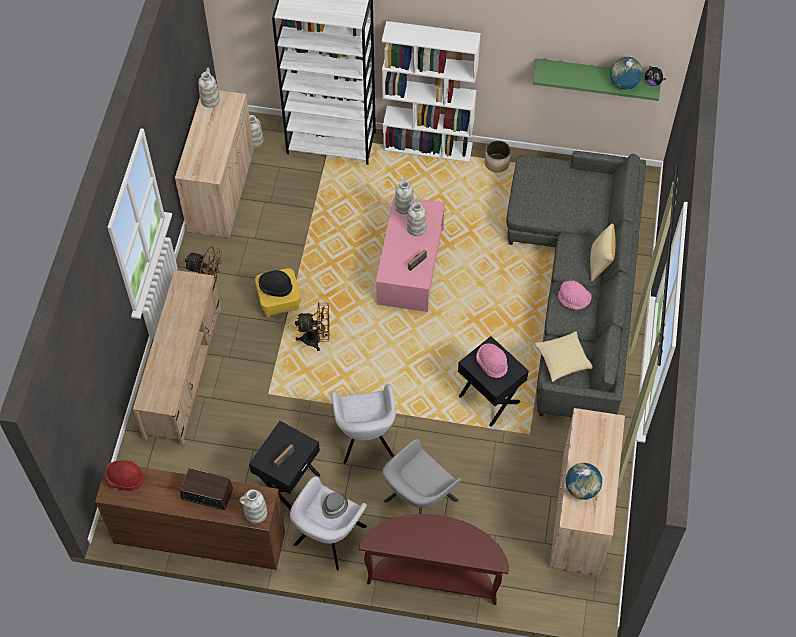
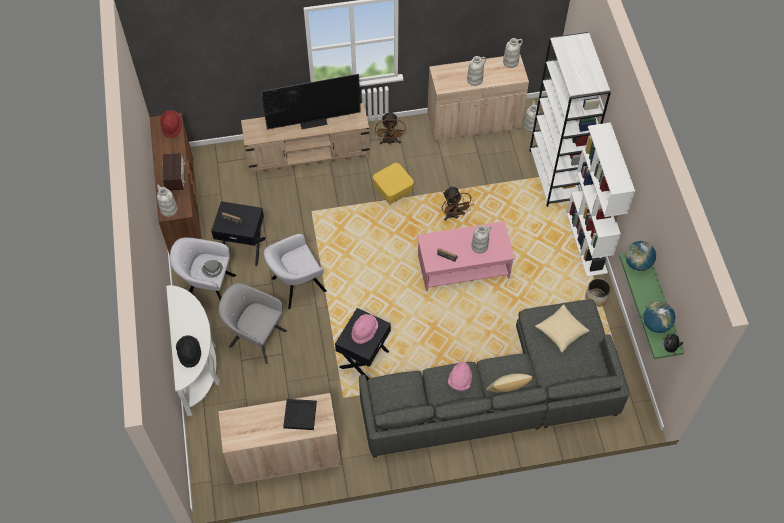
camera: 70 degrees right, 0 degrees up
(175, 330) = (313, 121): none -> television
(275, 287) = (391, 177): black hat -> black hat (189, 354)
(316, 339) = (370, 226): brown fan -> brown fan (453, 215)
(404, 206) = (496, 231): white vase -> white vase (475, 79)
(434, 576) = (198, 367): brown console table -> white console table
(563, 360) = (398, 389): pillow -> pillow (561, 332)
(581, 488) = (257, 418): globe -> globe (637, 263)
(591, 444) = (300, 414): none -> black tray

